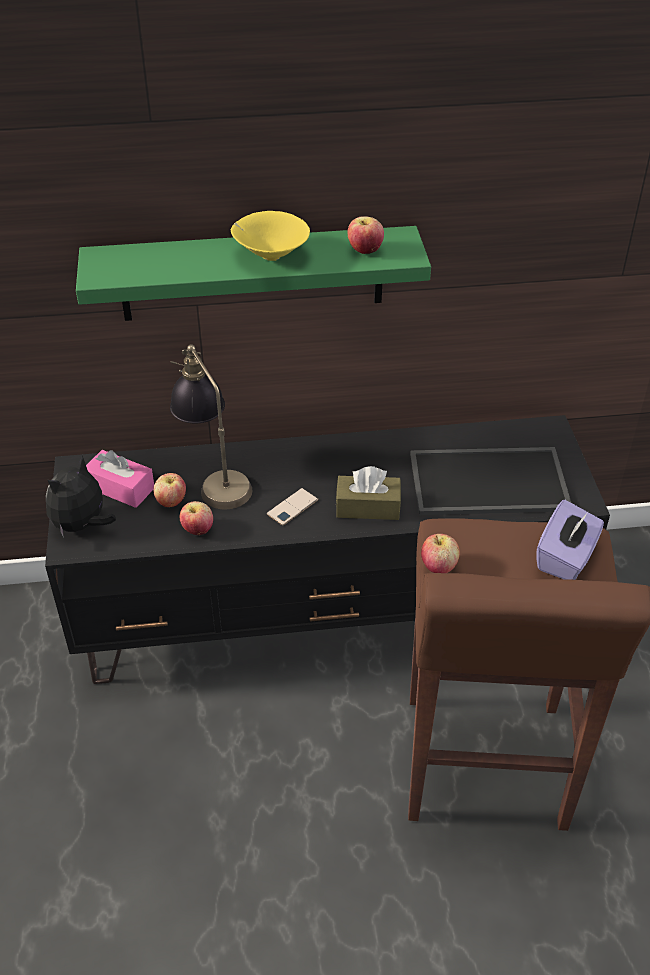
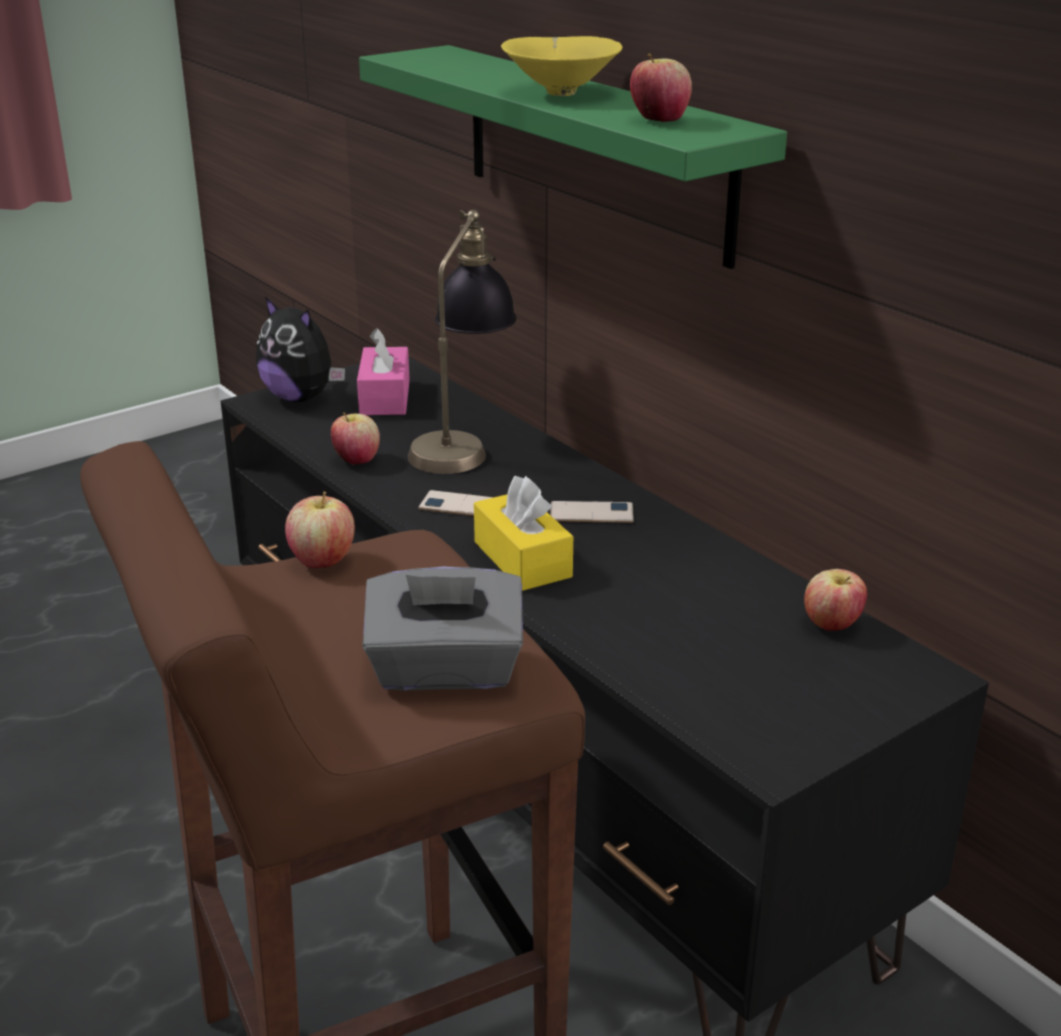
camera: 60 degrees right, 15 degrees down
(82, 525) = (301, 397): plush toy -> plush toy turned 150 degrees counterclockwise
(171, 501) = (391, 430): apple -> apple (832, 625)
(340, 463) = (591, 513): none -> phone
(368, 507) = (522, 559): brown tissue box -> yellow tissue box
(490, 480) = (708, 647): tray -> none
(566, 558) = (445, 670): purple tissue box -> grey tissue box

